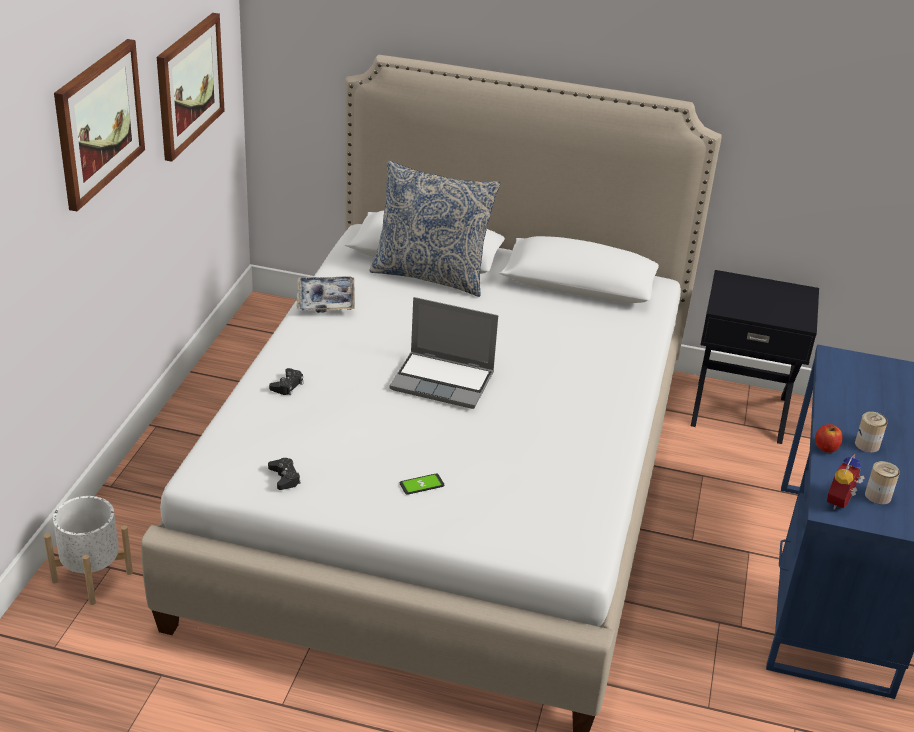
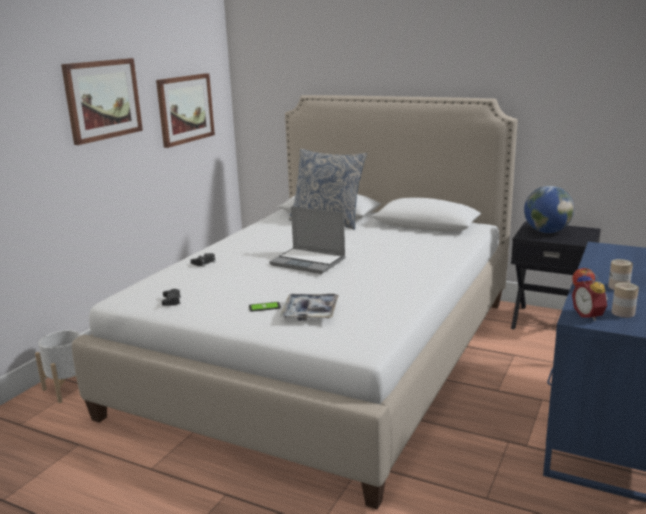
camera: 15 degrees right, 15 degrees down
(325, 300) = (254, 230): tray -> tray (310, 312)
(749, 297) = (546, 232): none -> globe
(842, 503) = (589, 315): alarm clock -> alarm clock turned 60 degrees counterclockwise

